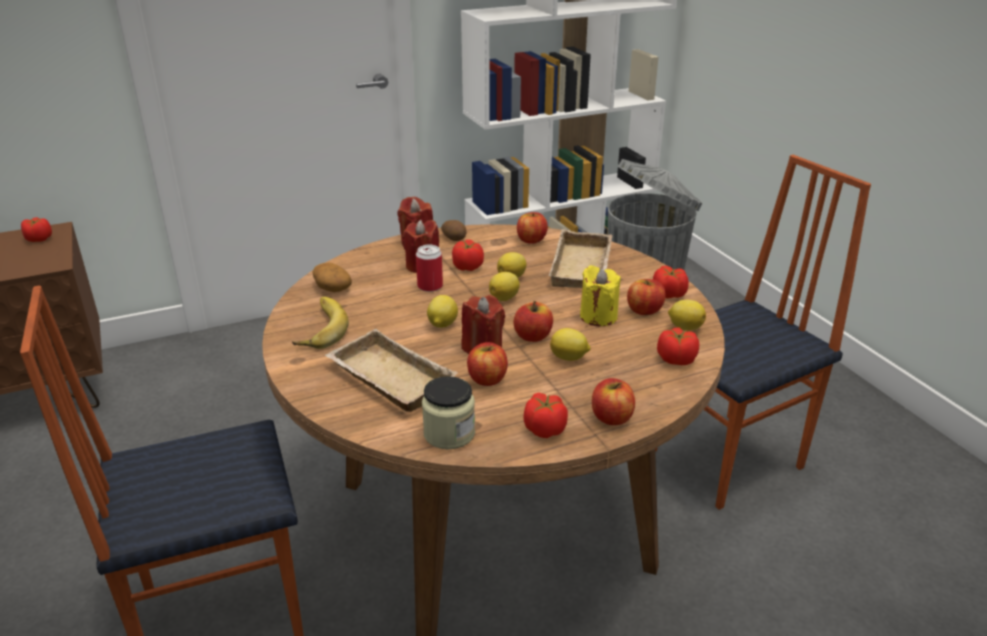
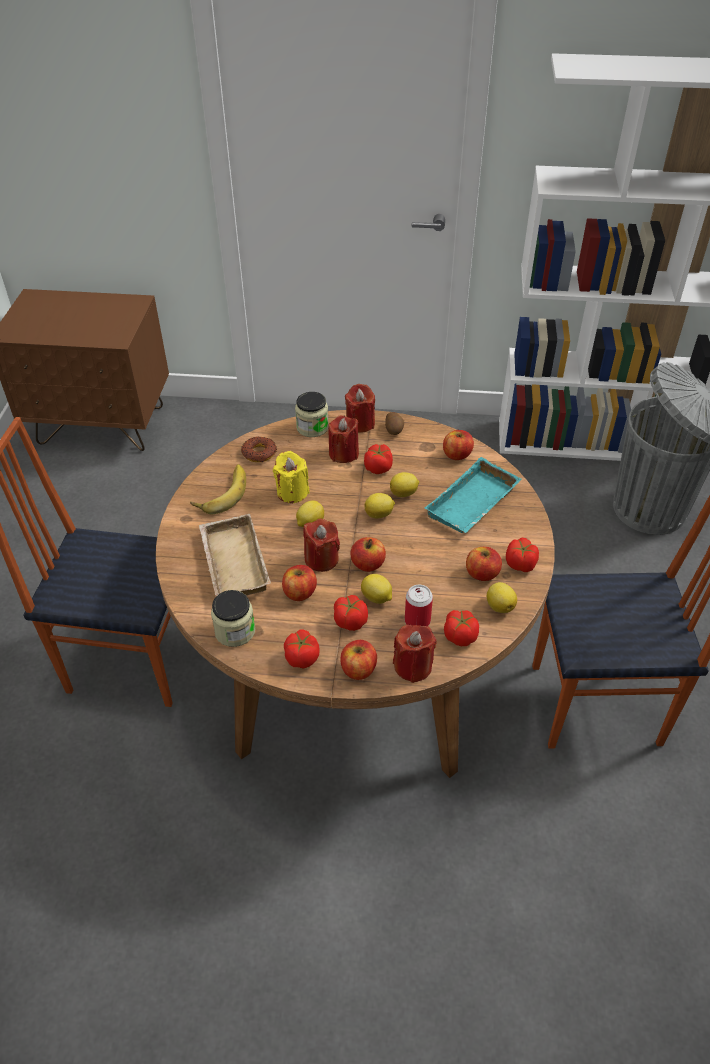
camera: 30 degrees right, 15 degrees up
(39, 239) = (122, 309): tomato -> tomato (350, 621)
(332, 288) = (259, 453): potato -> donut
(370, 256) = (312, 427): none -> jar
(430, 286) = (332, 479): can -> can (417, 620)
(583, 268) = (473, 504): beige tray -> turquoise tray
(598, 317) = (437, 565): yellow candle -> yellow candle (292, 492)
(660, 396) = (413, 666): none -> red candle

